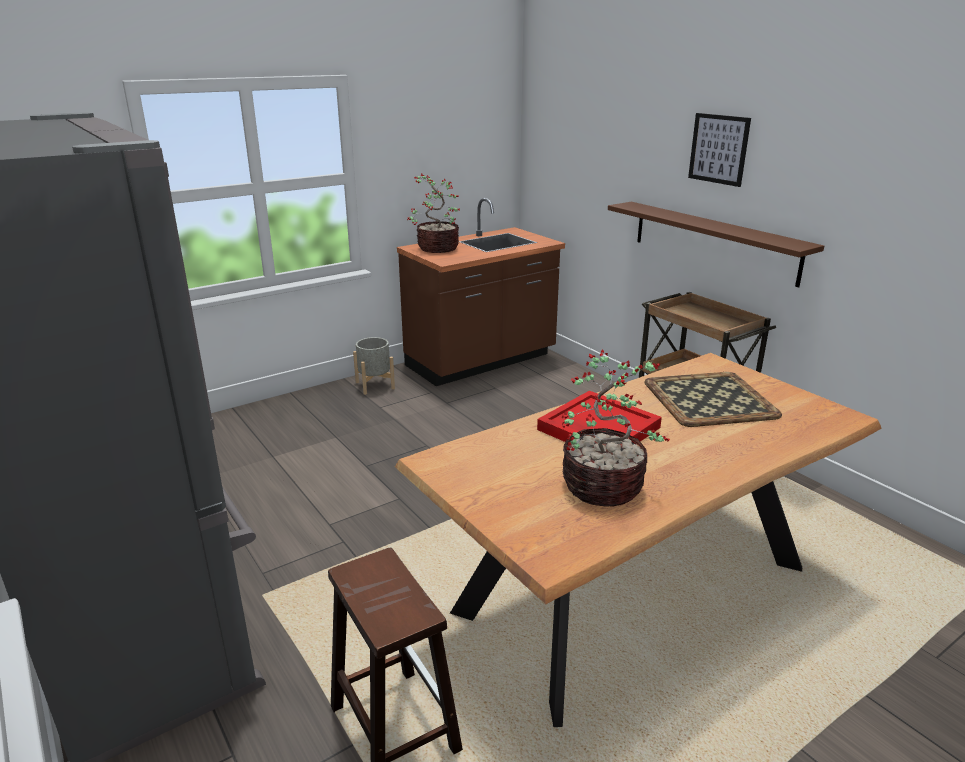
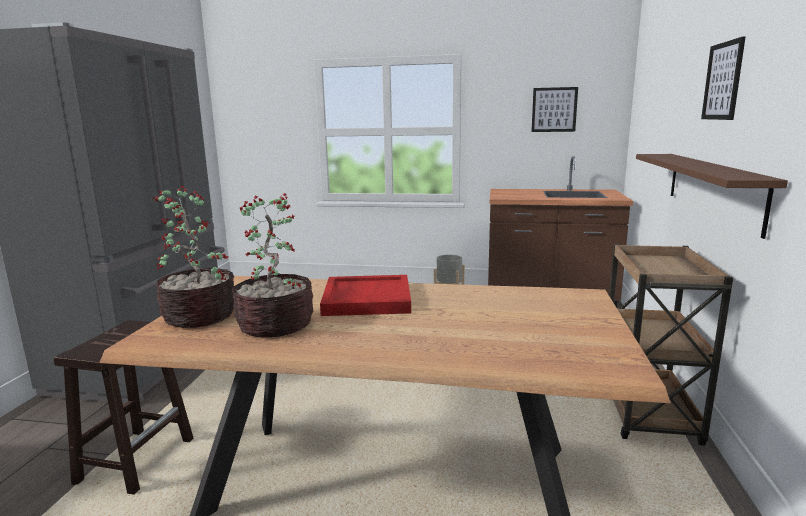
camera: 45 degrees right, 10 degrees down
(436, 248) = (515, 192): potted plant -> potted plant (198, 315)
(453, 143) = (554, 109): none -> picture
(710, 399) = (508, 312): tray -> none

